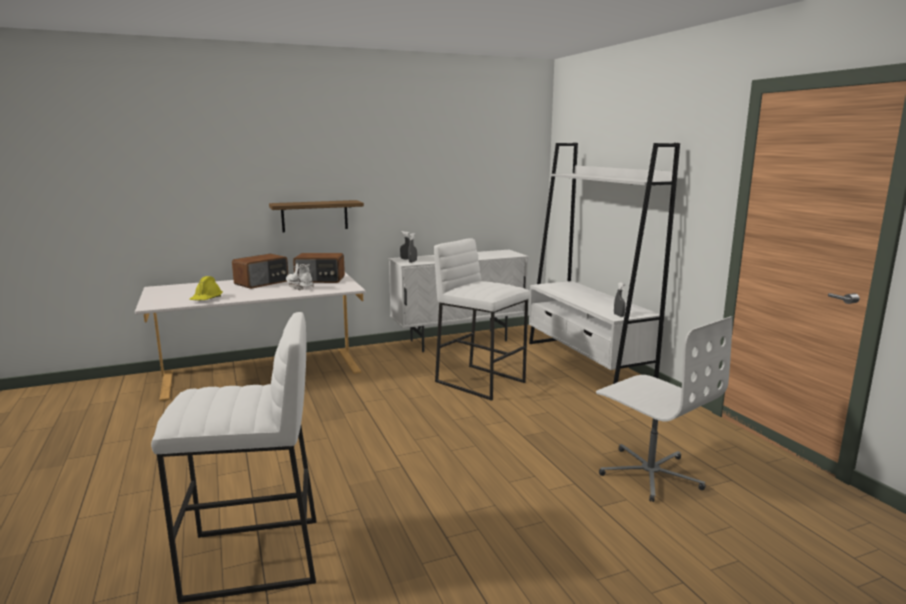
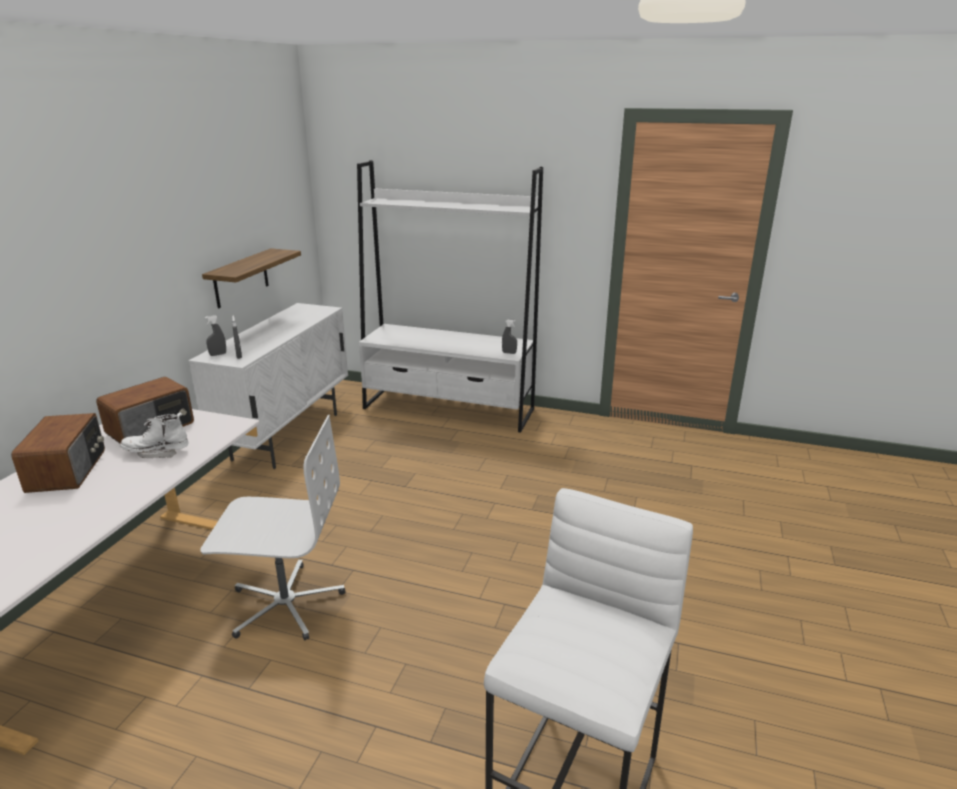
camera: 50 degrees left, 10 degrees up
(206, 299) = (58, 540): yellow hard hat -> none
(314, 216) = (83, 329): shelf -> shelf (241, 278)
(480, 382) = (400, 474): white stool -> none
(650, 473) = (653, 489): white office chair -> white office chair (285, 603)

